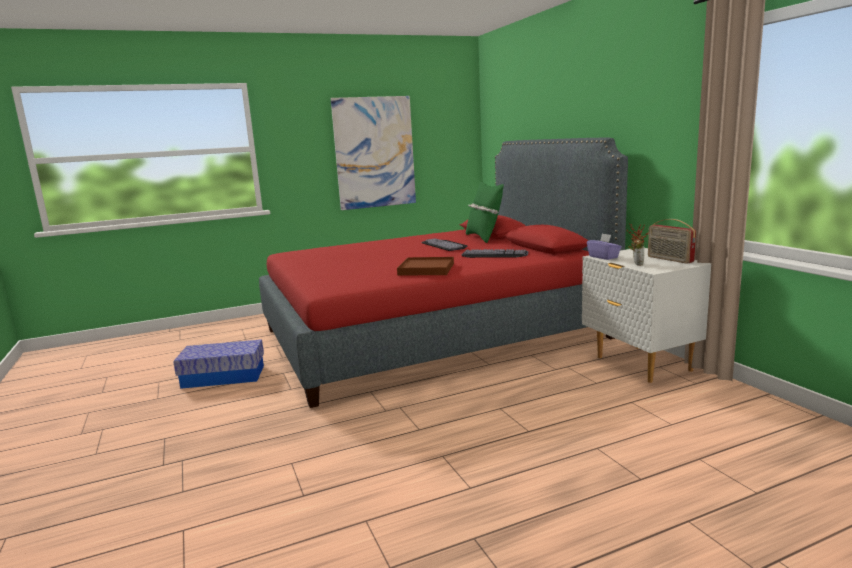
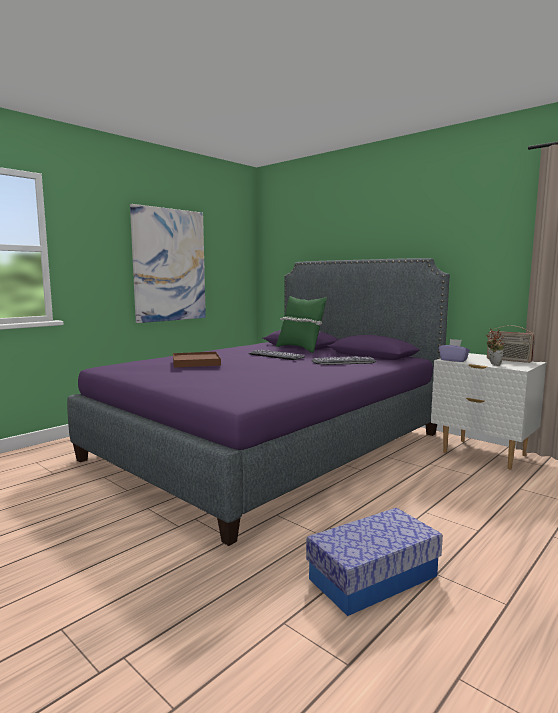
camera: 25 degrees left, 5 degrees down
(223, 376) = (69, 524): storage box -> storage box (373, 577)
(426, 269) = (308, 376): brown tray -> brown tray (196, 362)
(432, 333) = (270, 445): red bed -> purple bed

